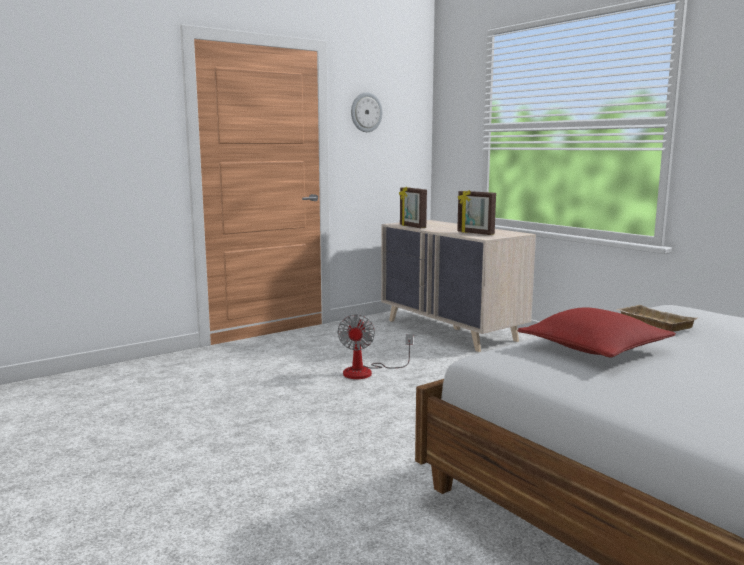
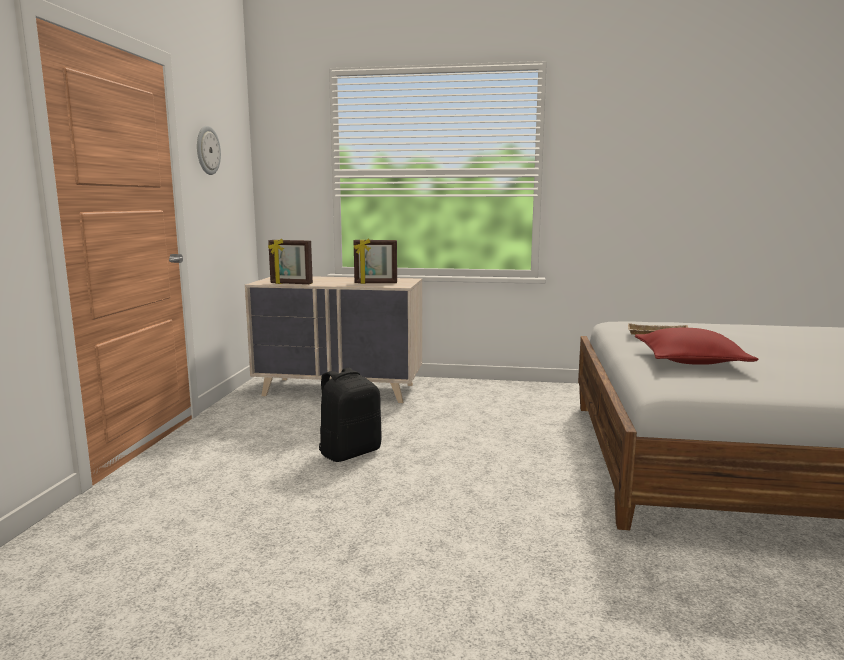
camera: 45 degrees left, 0 degrees up
(366, 372) = (350, 452): fan -> black backpack

